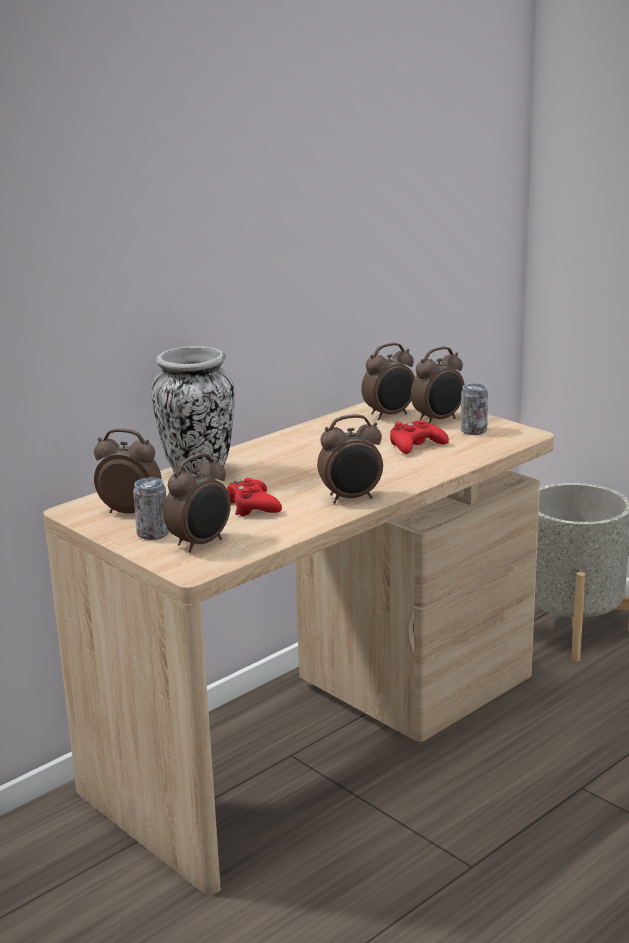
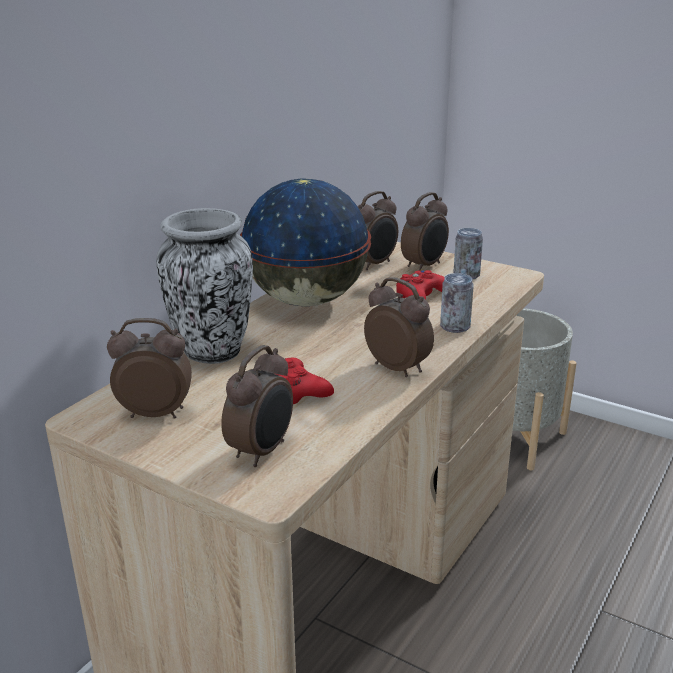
camera: 15 degrees left, 5 degrees up
(153, 534) = (196, 443): can -> can (455, 327)
(304, 441) = (306, 300): none -> globe
(351, 498) = (398, 368): alarm clock -> alarm clock turned 105 degrees counterclockwise

